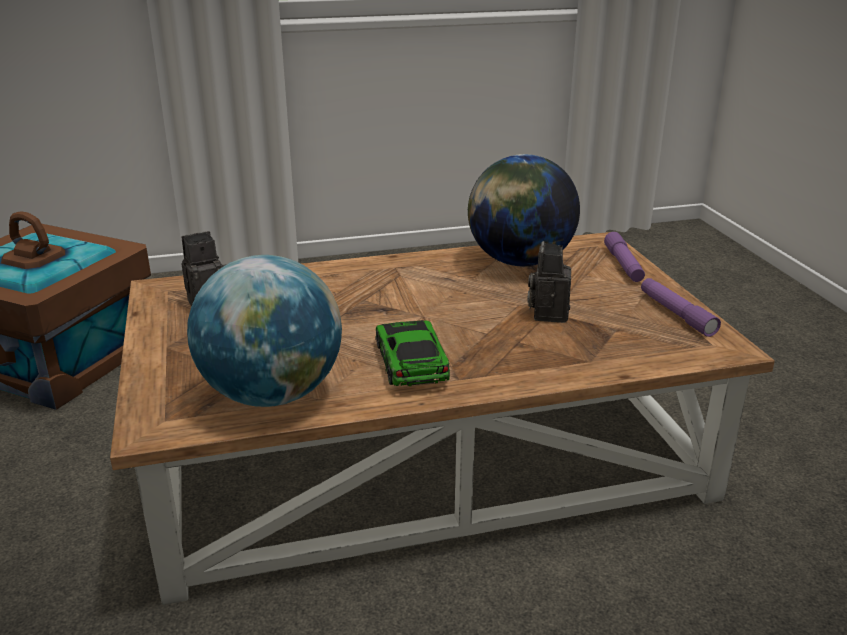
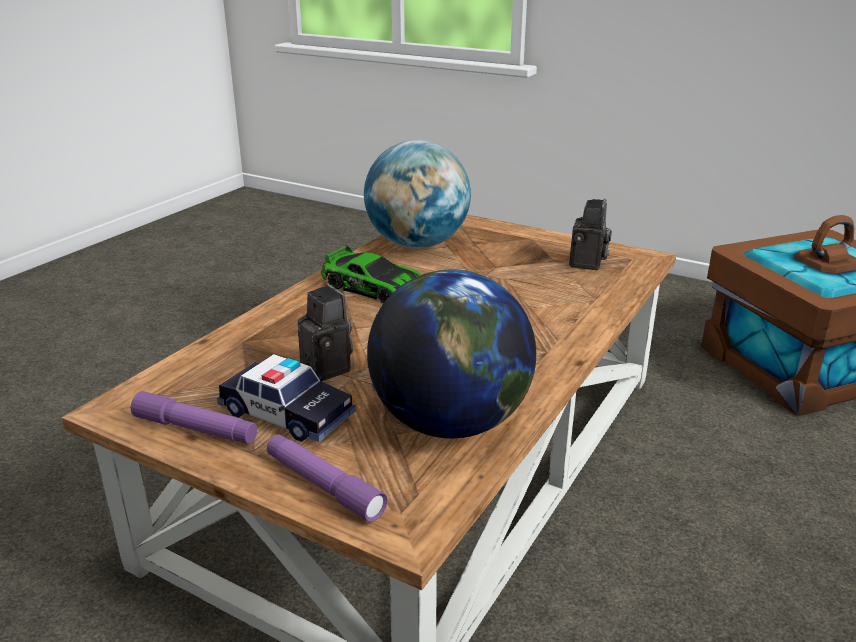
camera: 135 degrees right, 0 degrees up
(609, 300) = (286, 414): none -> toy car

